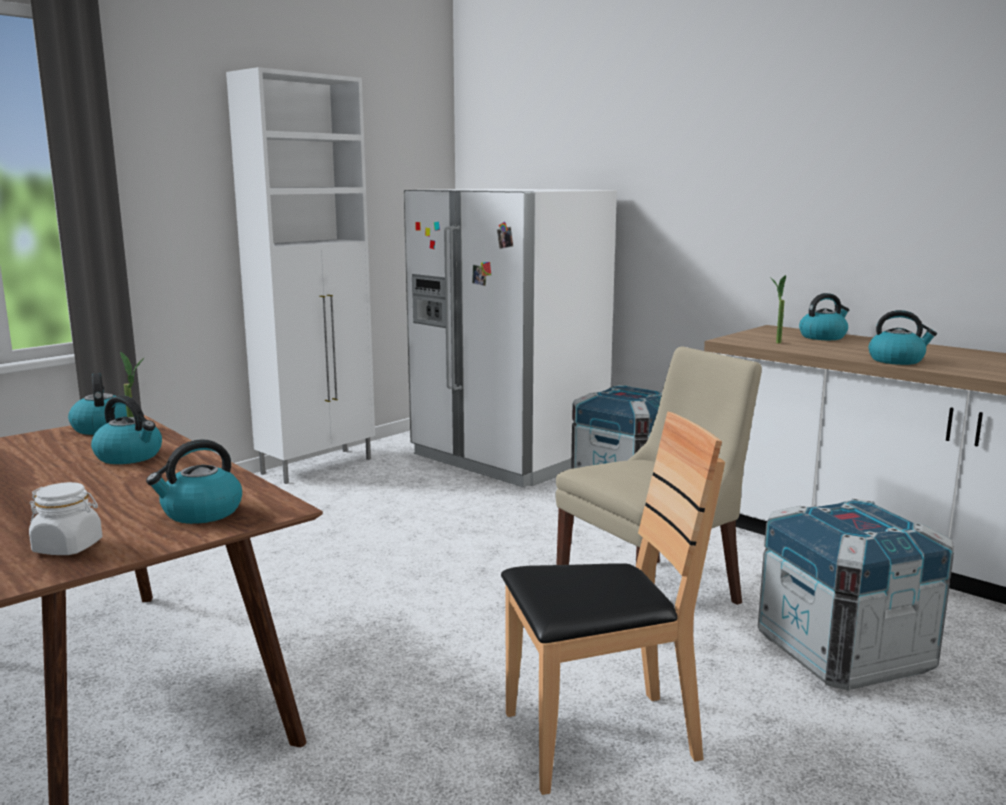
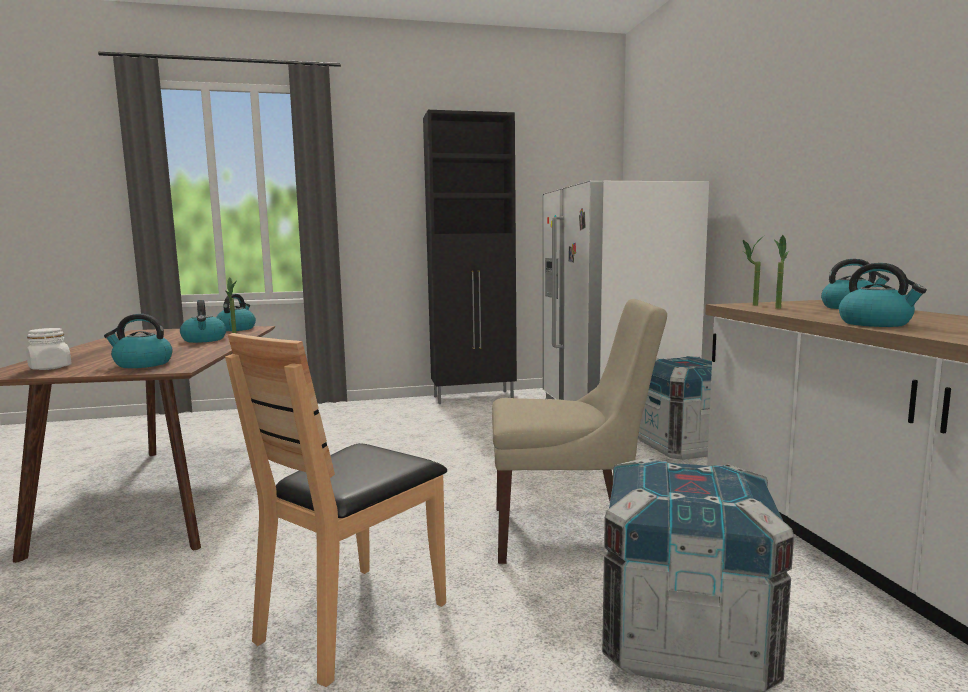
camera: 35 degrees right, 5 degrees down
(319, 466) = (474, 397): white cabinet -> black cabinet
(598, 739) = (353, 619): brown chair -> brown chair turned 105 degrees clockwise
(745, 339) = (749, 305): none -> potted plant

